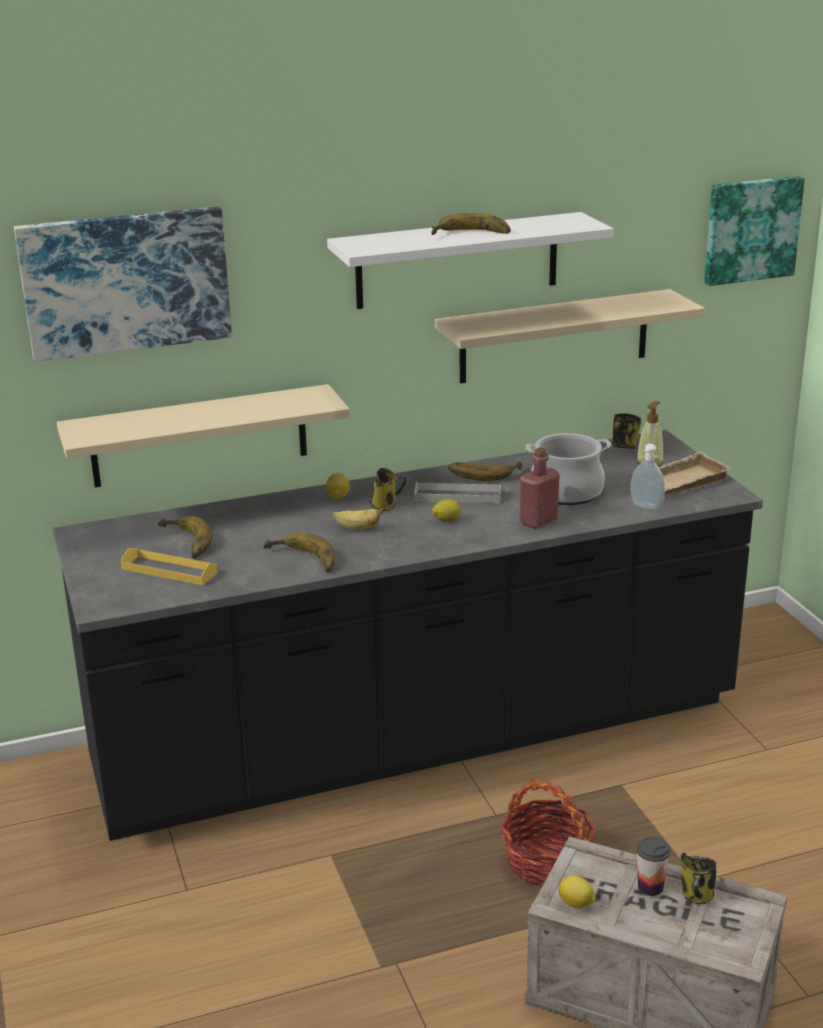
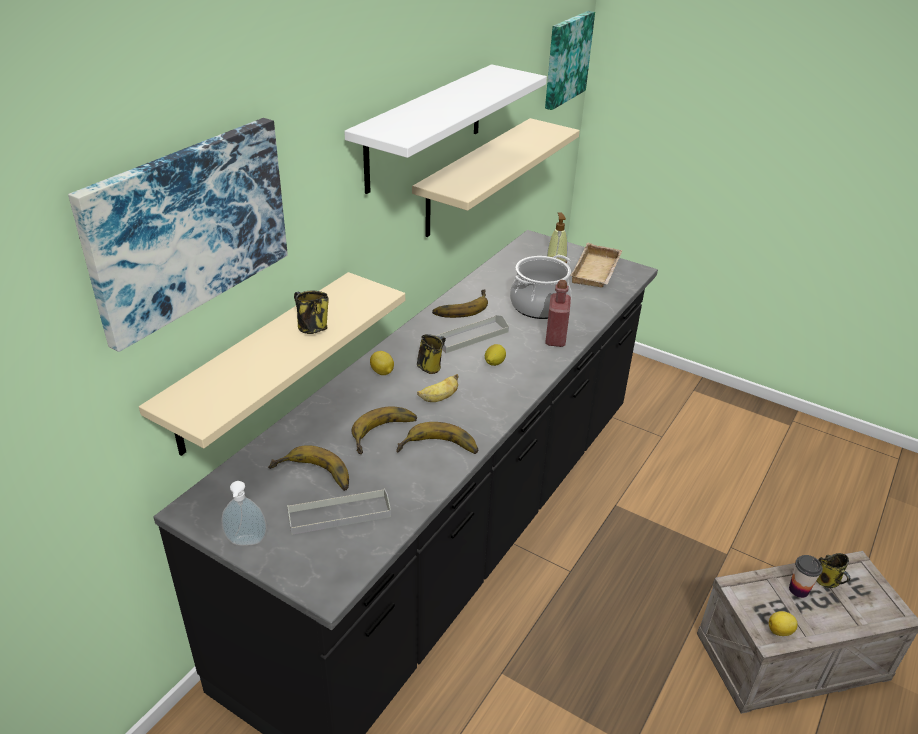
camera: 40 degrees left, 10 degrees up
(169, 570) = (339, 514): yellow tray -> grey tray
(471, 235) = (460, 102): banana -> banana (386, 435)
(547, 862) = (637, 591): basket -> none
(623, 446) = (521, 252): mug -> mug (311, 328)
(645, 507) = (603, 300): soap dispenser -> soap dispenser (246, 543)

